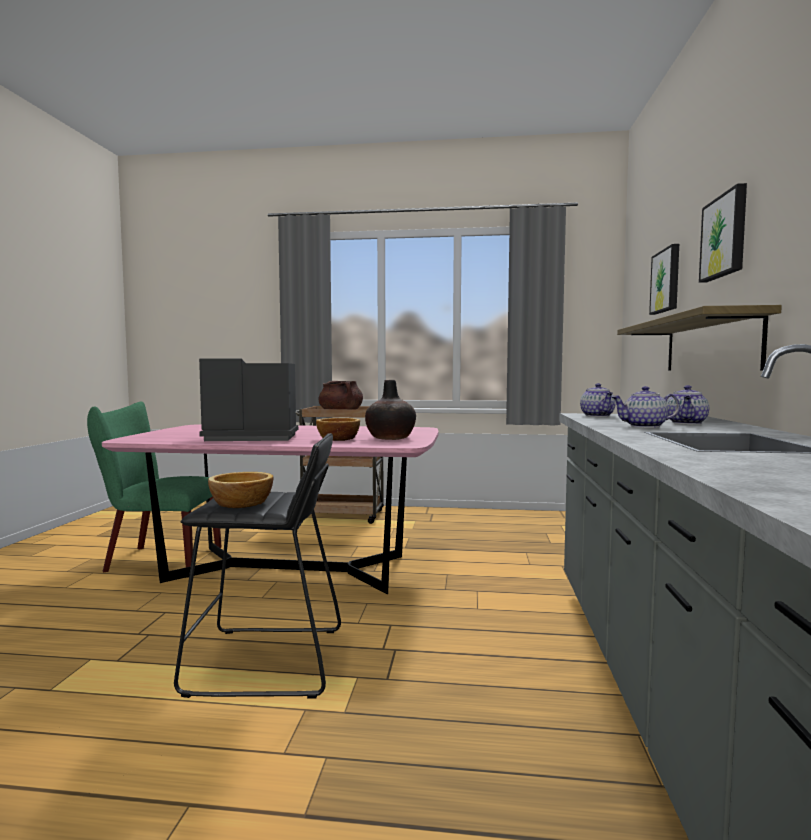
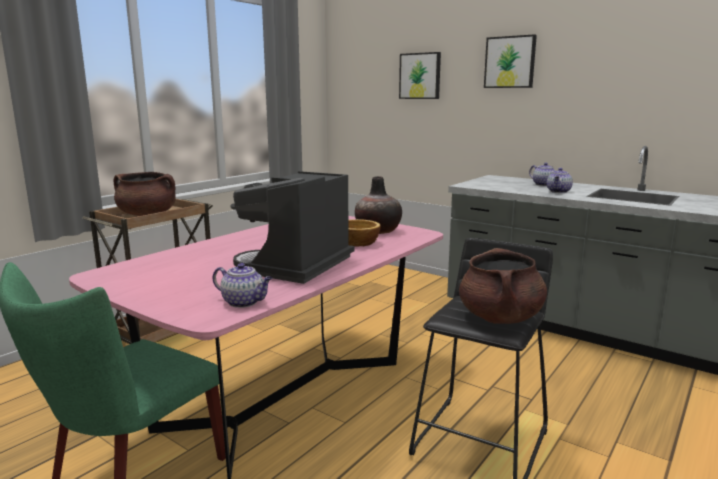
camera: 60 degrees left, 10 degrees up
(241, 504) = (500, 318): bowl -> brown cooking pot
(598, 416) = (483, 185): teapot -> teapot (244, 302)
(709, 345) = (491, 130): shelf -> none

